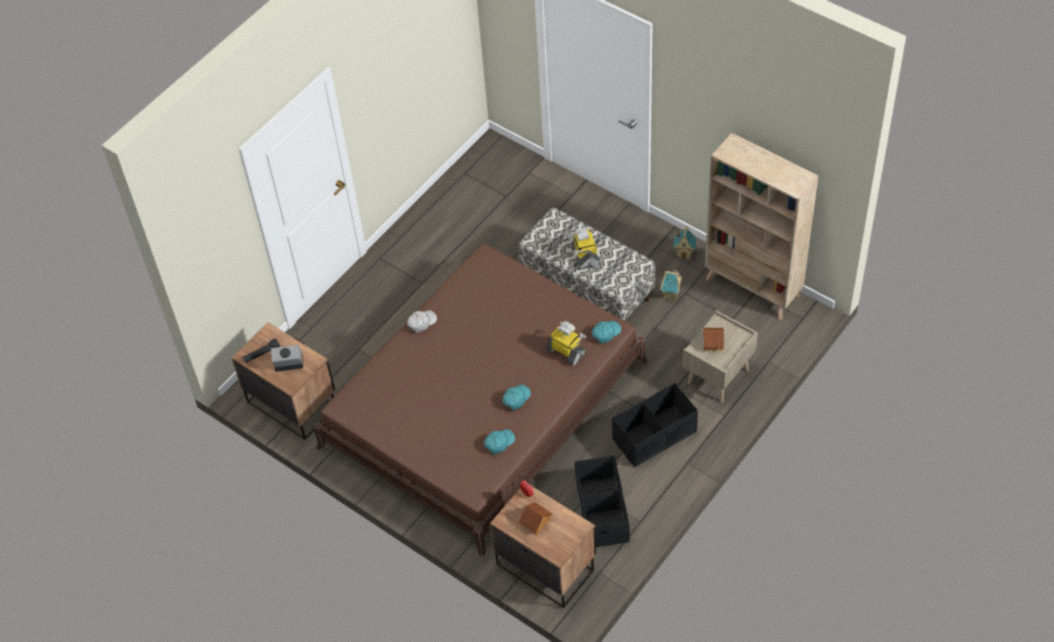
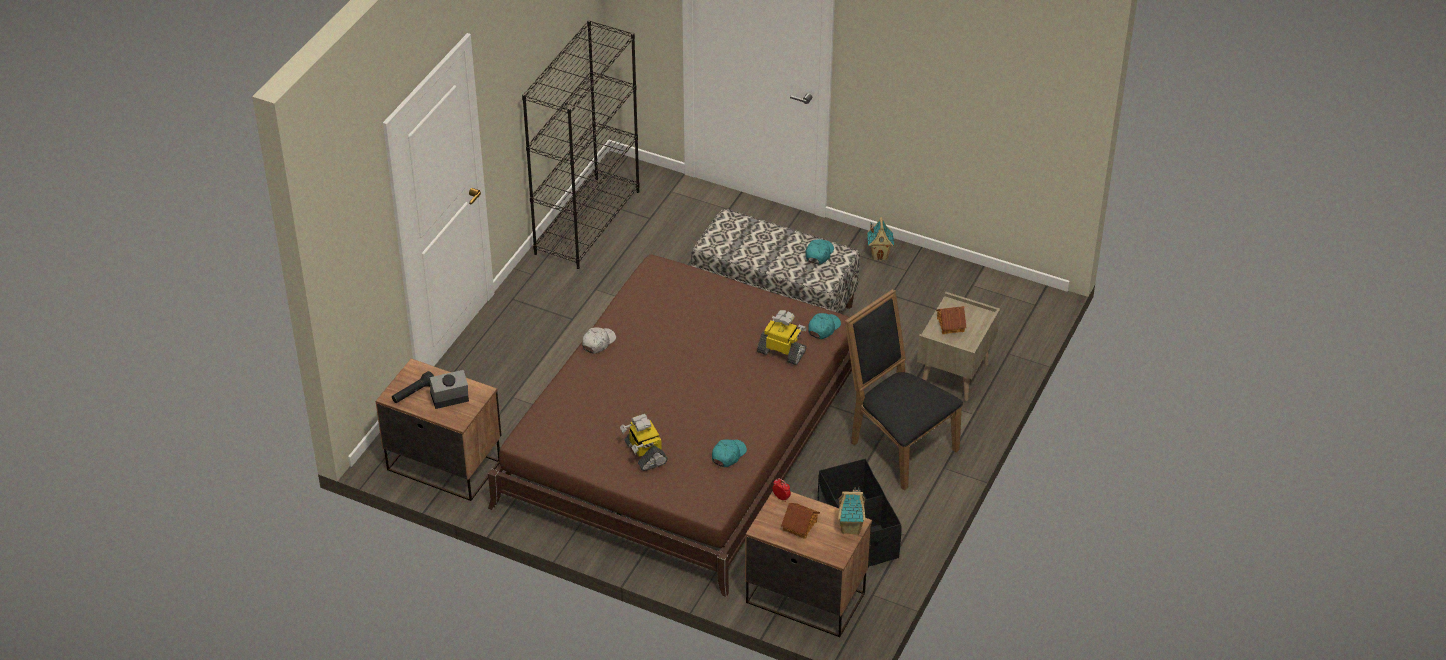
camera: 15 degrees left, 10 degrees down
(455, 193) = (587, 221): none -> black bookcase
(516, 399) = (736, 407): turquoise cap -> turquoise cap (819, 254)
(585, 255) = (775, 253): toy robot -> toy robot (644, 453)
(654, 436) = (898, 445): black storage box -> black chair
(671, 295) = (876, 298): toy house -> toy house (851, 528)
(753, 288) = (969, 281): beige bookcase -> none

